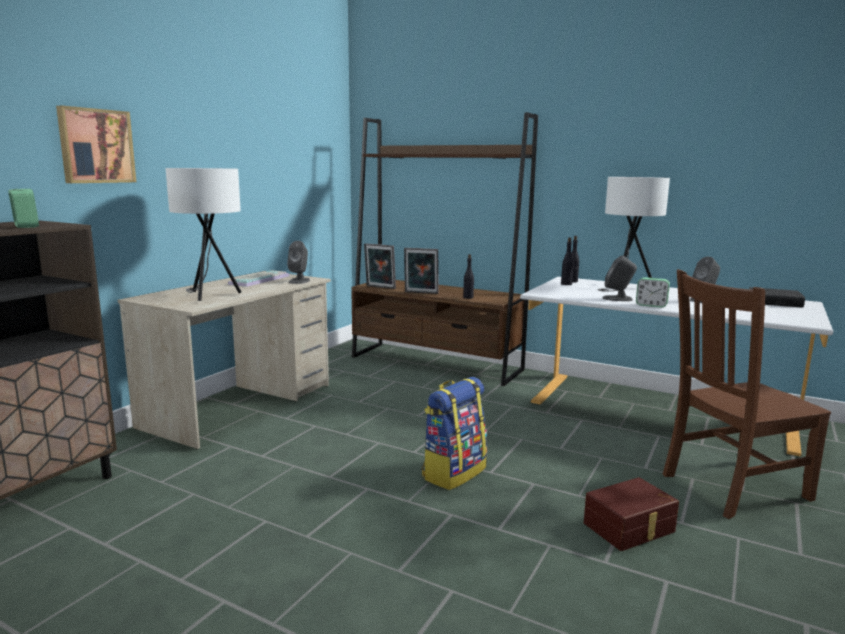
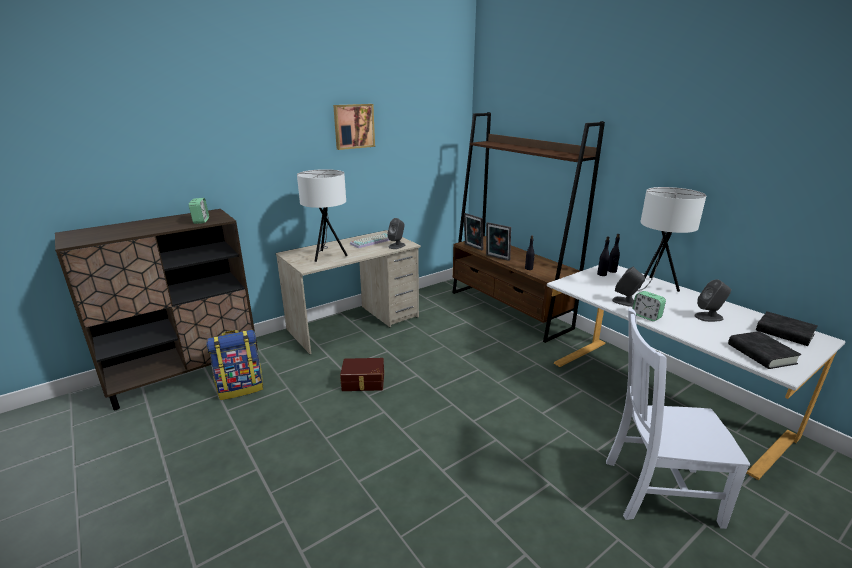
camera: 25 degrees right, 10 degrees up
(95, 146) = (259, 157): picture -> picture (353, 126)
(453, 472) = (447, 414): backpack -> backpack (241, 388)
(630, 528) = (536, 501): brown storage box -> brown storage box (363, 382)
(731, 487) = (656, 491): brown chair -> white chair
(778, 316) = (761, 354): none -> black book

